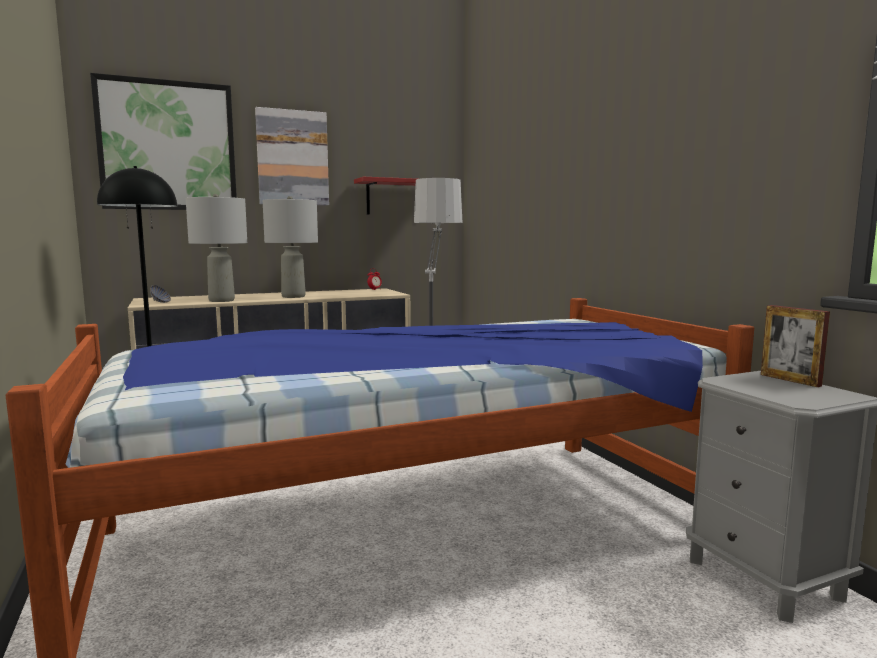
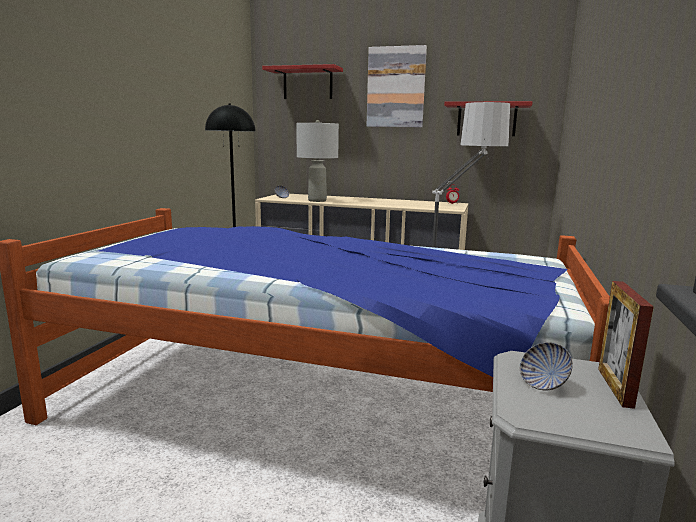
camera: 40 degrees right, 5 degrees up
(168, 146) = (307, 84): picture -> red shelf
(293, 296) = (371, 202): grey table lamp -> none
(765, 388) = (543, 384): none -> bowl

